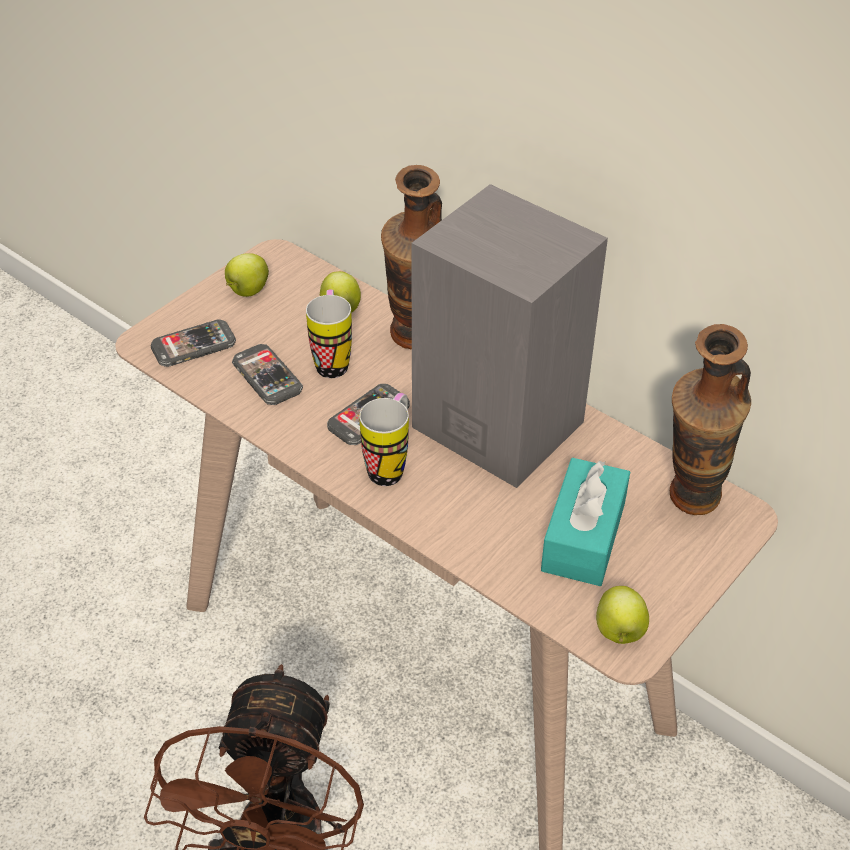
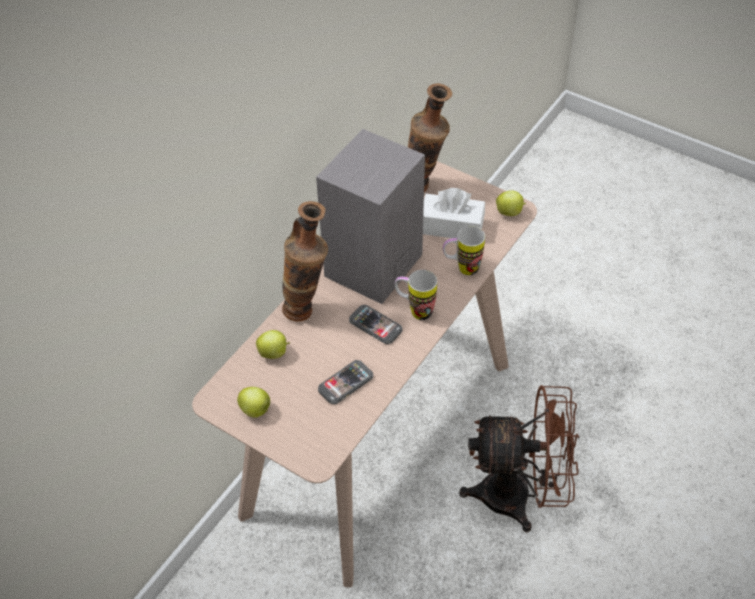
camera: 95 degrees left, 5 degrees up
(193, 345) = (318, 431): phone -> none
(332, 360) = (325, 350): mug -> mug (461, 269)
(583, 536) = (451, 226): turquoise tissue box -> white tissue box

